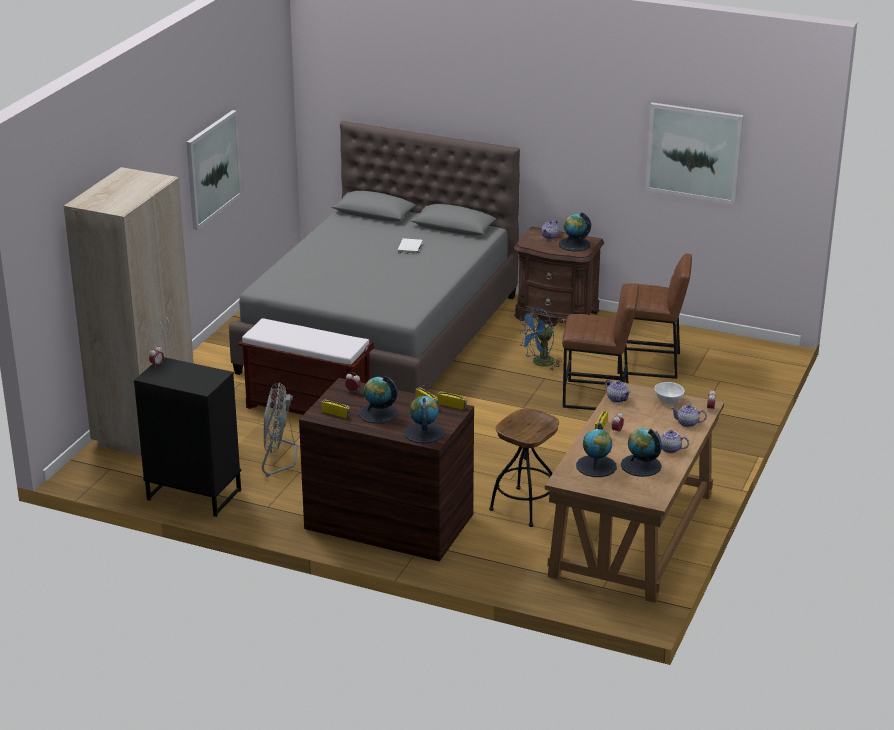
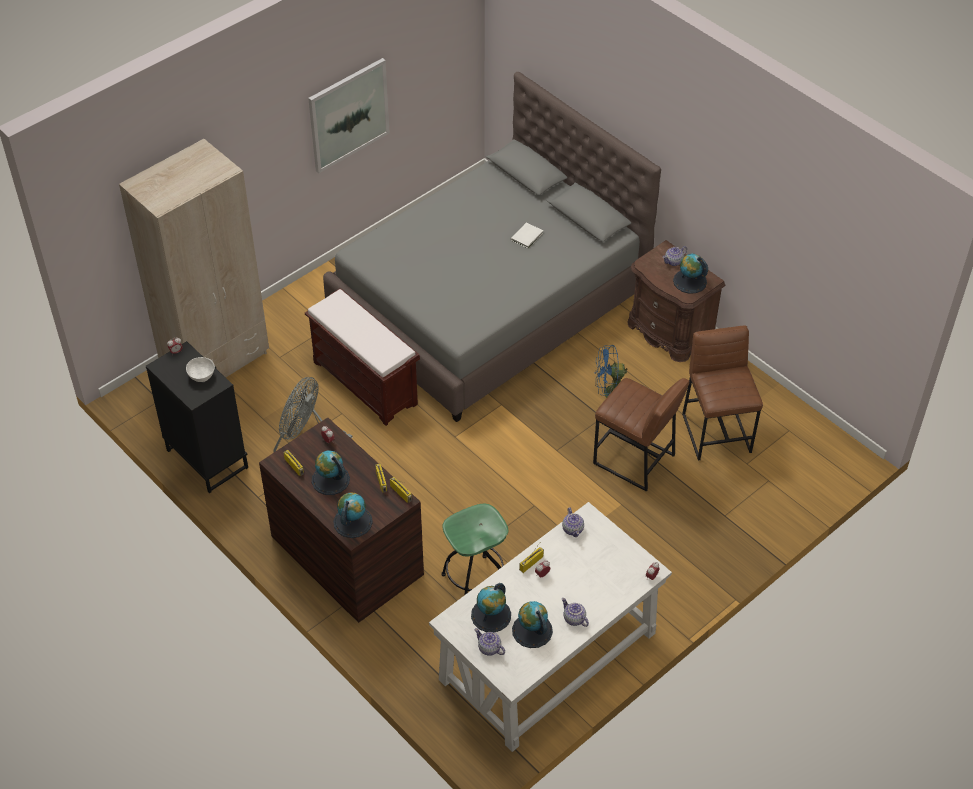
camera: 25 degrees right, 20 degrees up
(524, 506) = (475, 582): brown stool -> green stool
(632, 534) = (548, 657): brown desk -> white desk
(650, 363) = (716, 432): brown chair -> brown chair turned 135 degrees counterclockwise
(668, 400) = (619, 549): white bowl -> white bowl (201, 376)
(687, 423) = (615, 589): teapot -> teapot (489, 648)
(694, 152) = (814, 246): picture -> none

